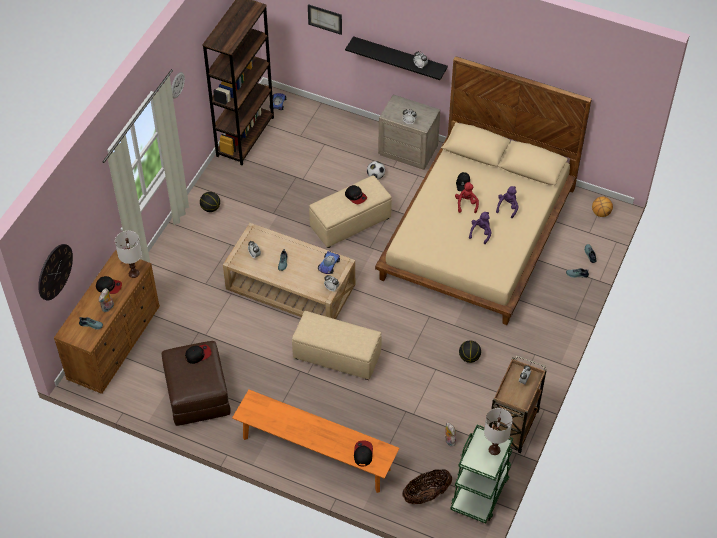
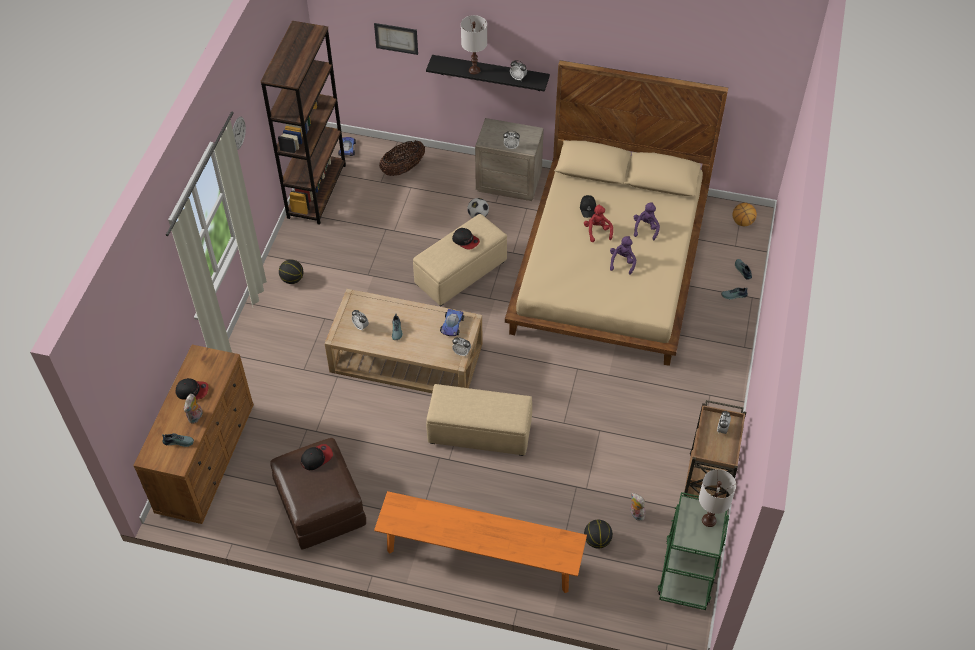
camera: 10 degrees left, 0 degrees up
(55, 271) = (124, 382): wall clock -> none
(133, 273) = (220, 369): white table lamp -> white table lamp (474, 70)
(363, 454) = (544, 549): cap -> none
(426, 494) = (625, 585): basket -> basket (403, 169)
(469, 357) = (635, 410): basketball -> basketball (597, 540)

